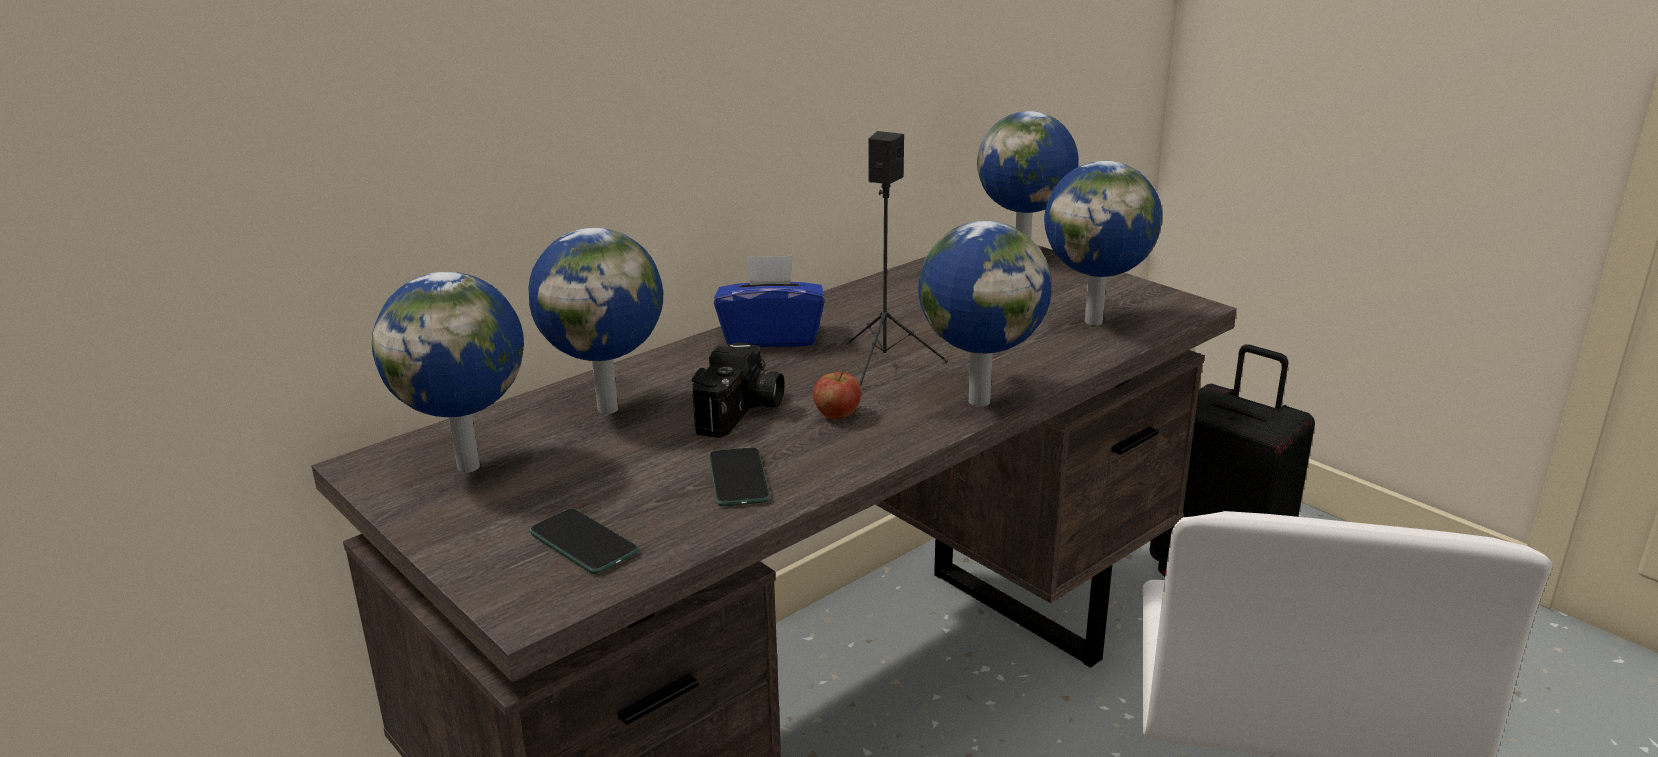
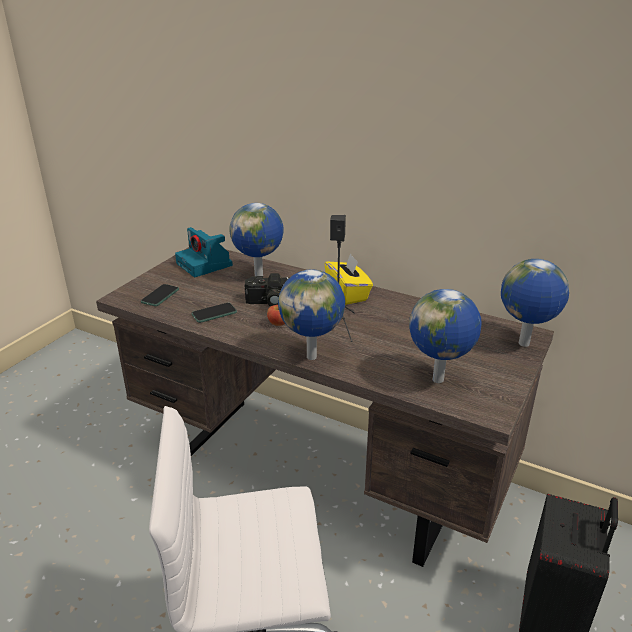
camera: 70 degrees right, 5 degrees up
(471, 465) = (205, 265): globe -> camera
(771, 337) = (348, 294): blue tissue box -> yellow tissue box

